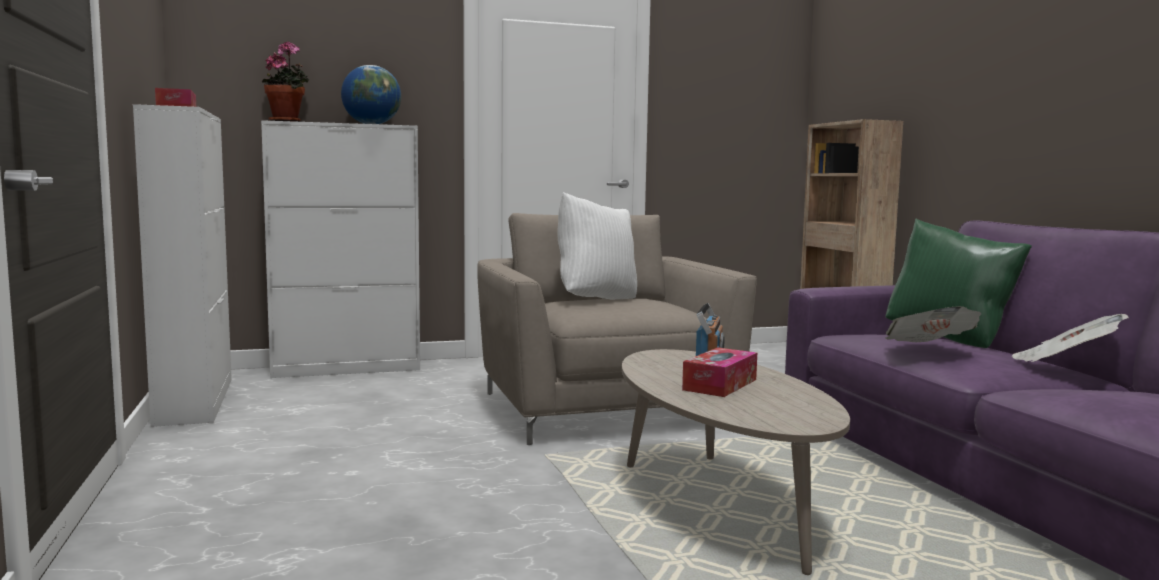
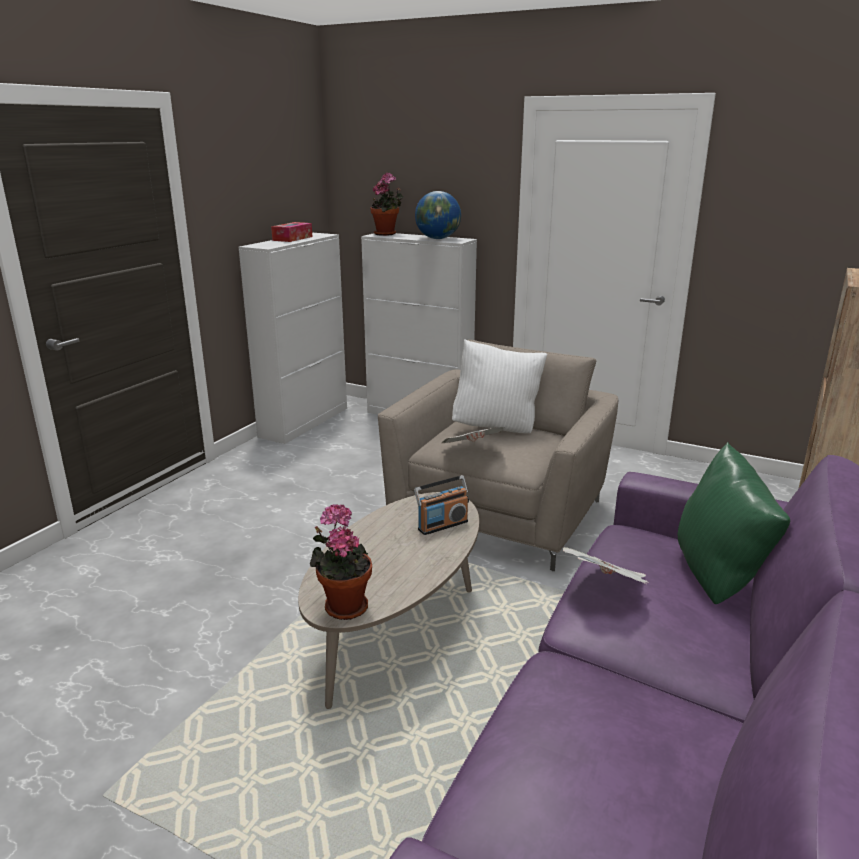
camera: 45 degrees right, 15 degrees up
(720, 384) = (390, 550): tissue box -> none
(800, 419) = (343, 606): none -> potted plant
(1064, 364) = (705, 660): newspaper -> newspaper (471, 451)

